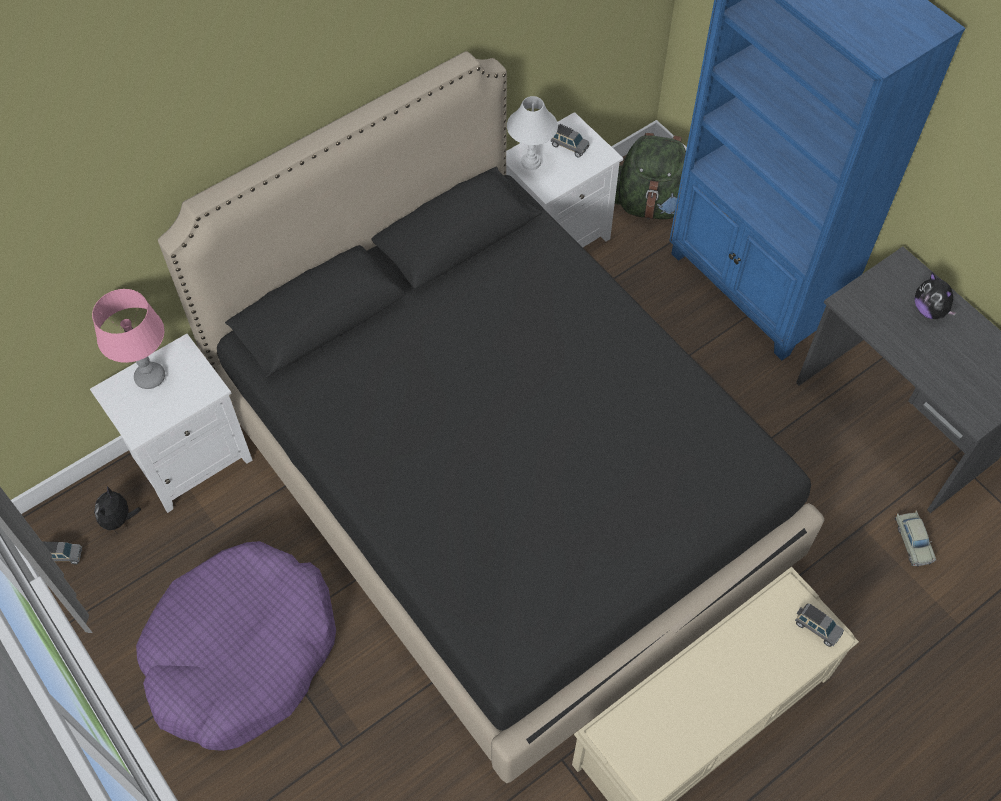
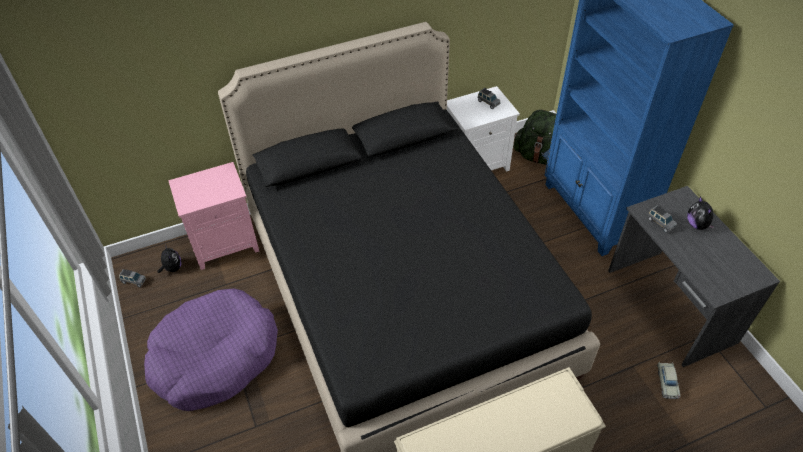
camera: 15 degrees right, 10 degrees down
(119, 520) = (172, 268): plush toy -> plush toy turned 135 degrees clockwise
(150, 377) = (203, 180): pink table lamp -> none
(192, 457) = (225, 243): white nightstand -> pink nightstand
(531, 162) = (463, 107): white table lamp -> none
(816, 628) = (576, 409): grey toy car -> grey toy car (660, 223)

